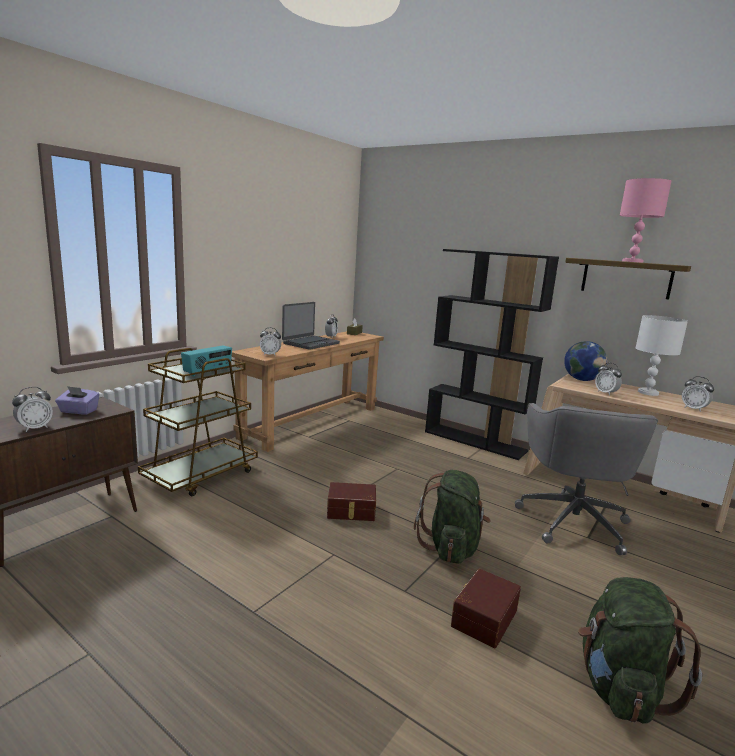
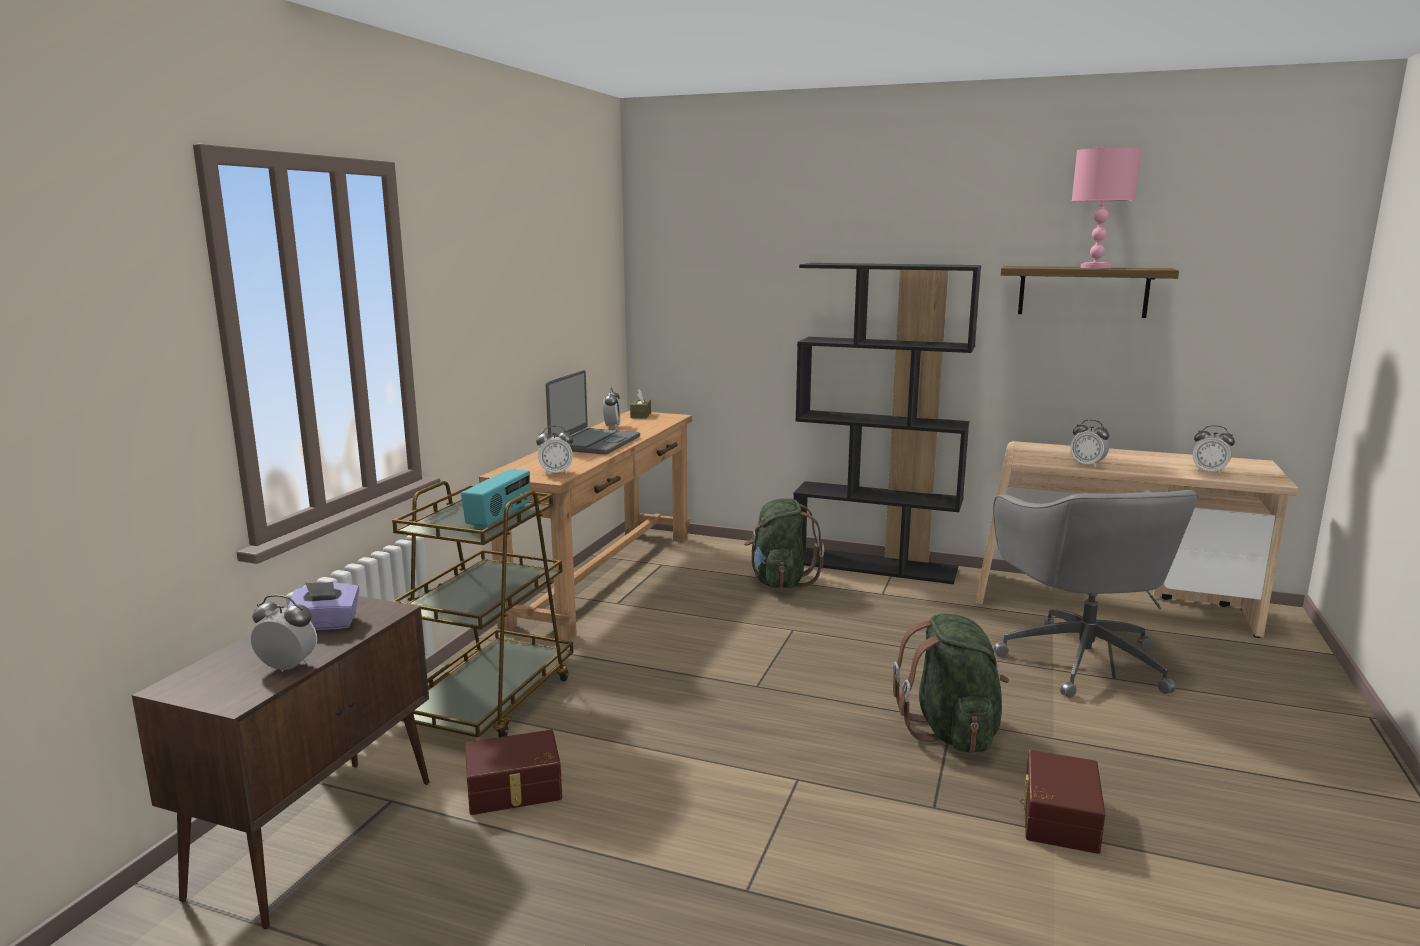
camera: 15 degrees left, 0 degrees up
(35, 428) = (288, 667): alarm clock -> alarm clock turned 105 degrees counterclockwise
(351, 511) = (774, 709): brown storage box -> brown storage box (514, 790)
(582, 380) = (1038, 449): globe -> none
(620, 687) = (1269, 862): green backpack -> green backpack (780, 582)
(648, 393) = (1136, 456): white table lamp -> none

